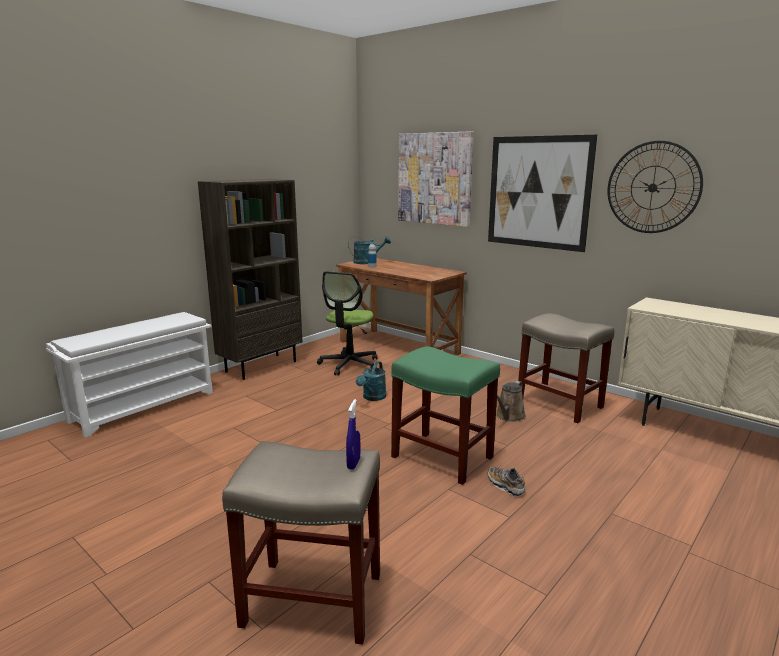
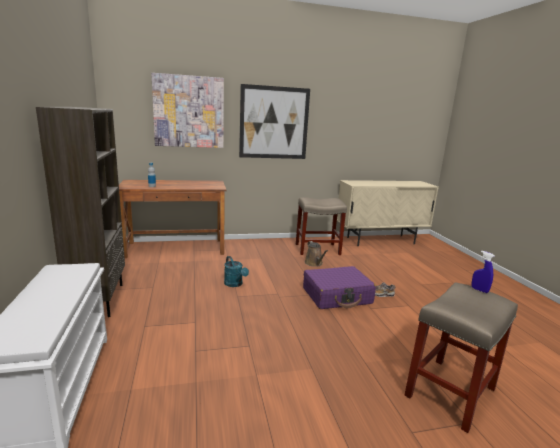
camera: 55 degrees left, 0 degrees up
(349, 364) = (170, 271): office chair -> none
(367, 262) = (135, 183): turquoise watering can -> none
(443, 457) = (337, 296): green stool -> purple suitcase
(653, 187) = (339, 120): wall clock -> none

